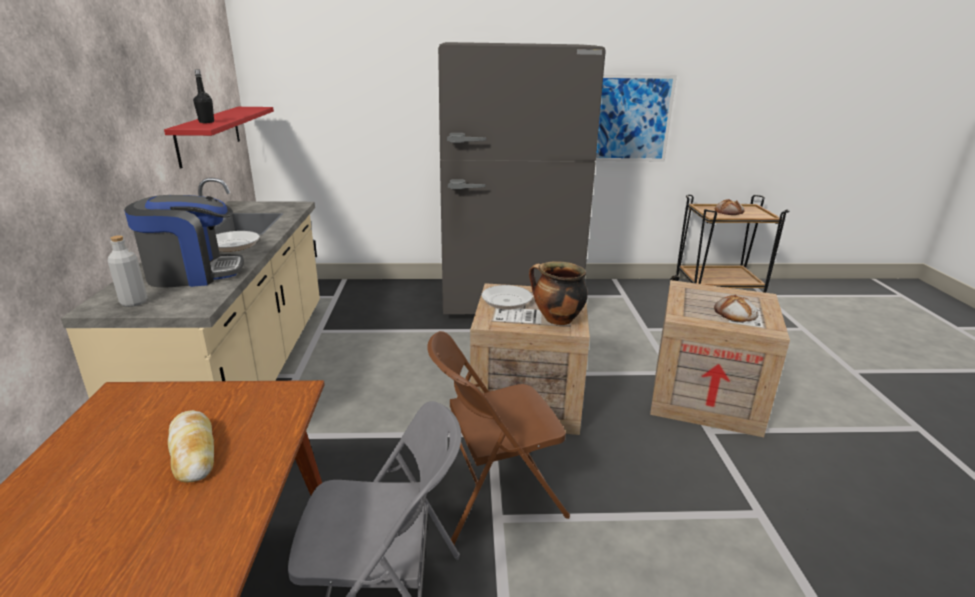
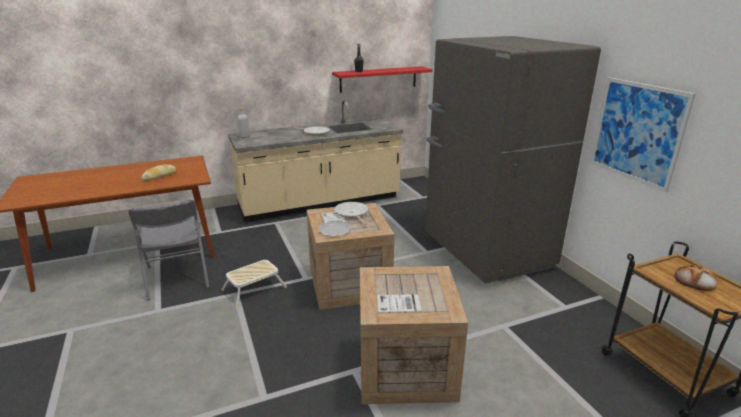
camera: 70 degrees right, 0 degrees up
(193, 273) = (277, 136): coffee machine -> none
(493, 493) = (254, 289): brown chair -> beige step ladder
(556, 320) = (334, 230): cooking pot -> plate
(735, 313) = (397, 297): bread -> none

